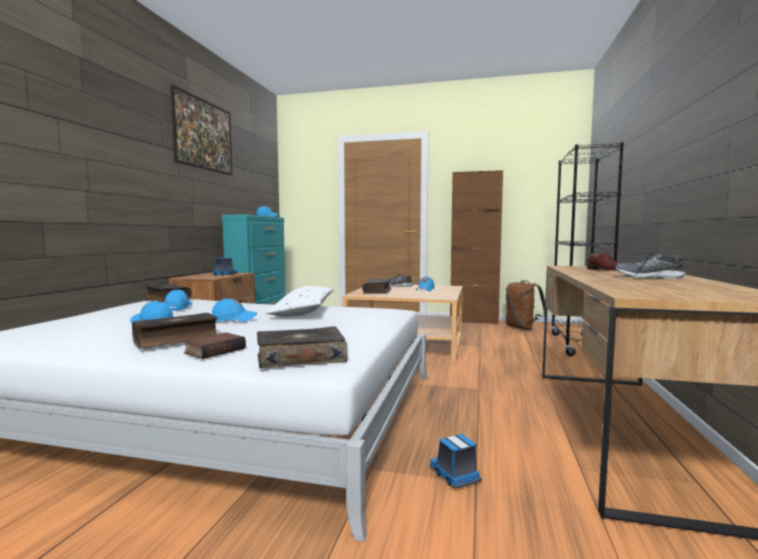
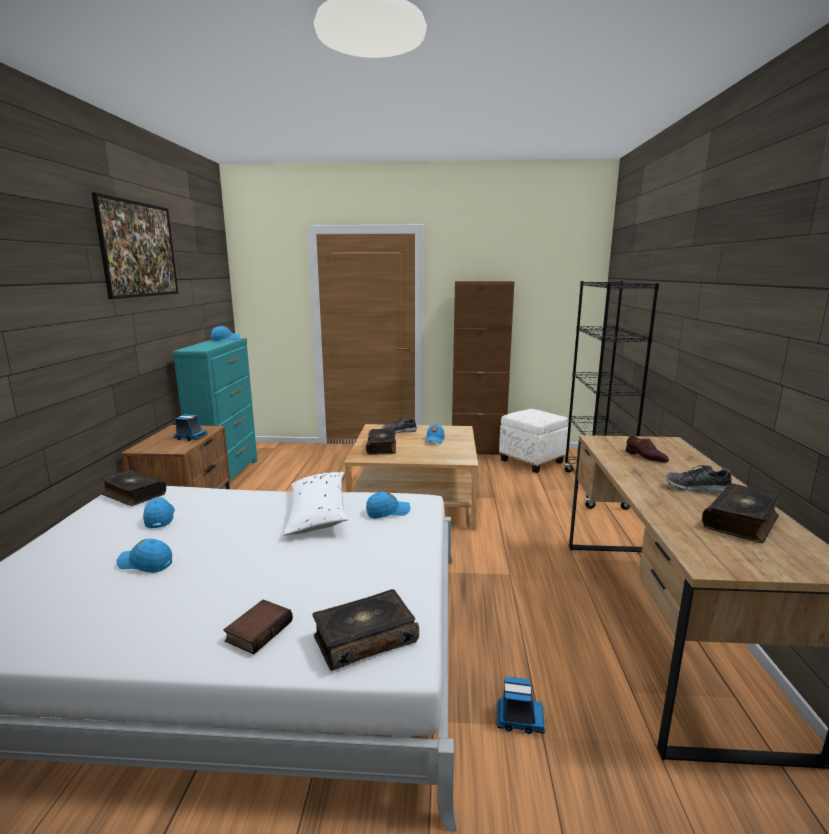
camera: 10 degrees left, 10 degrees up
(176, 339) = (200, 609): book -> book (742, 521)
(234, 319) = (246, 546): blue cap -> blue cap (388, 512)
(455, 476) = (518, 719): toy truck -> toy truck turned 135 degrees clockwise
(522, 328) = (532, 461): brown backpack -> white ottoman

